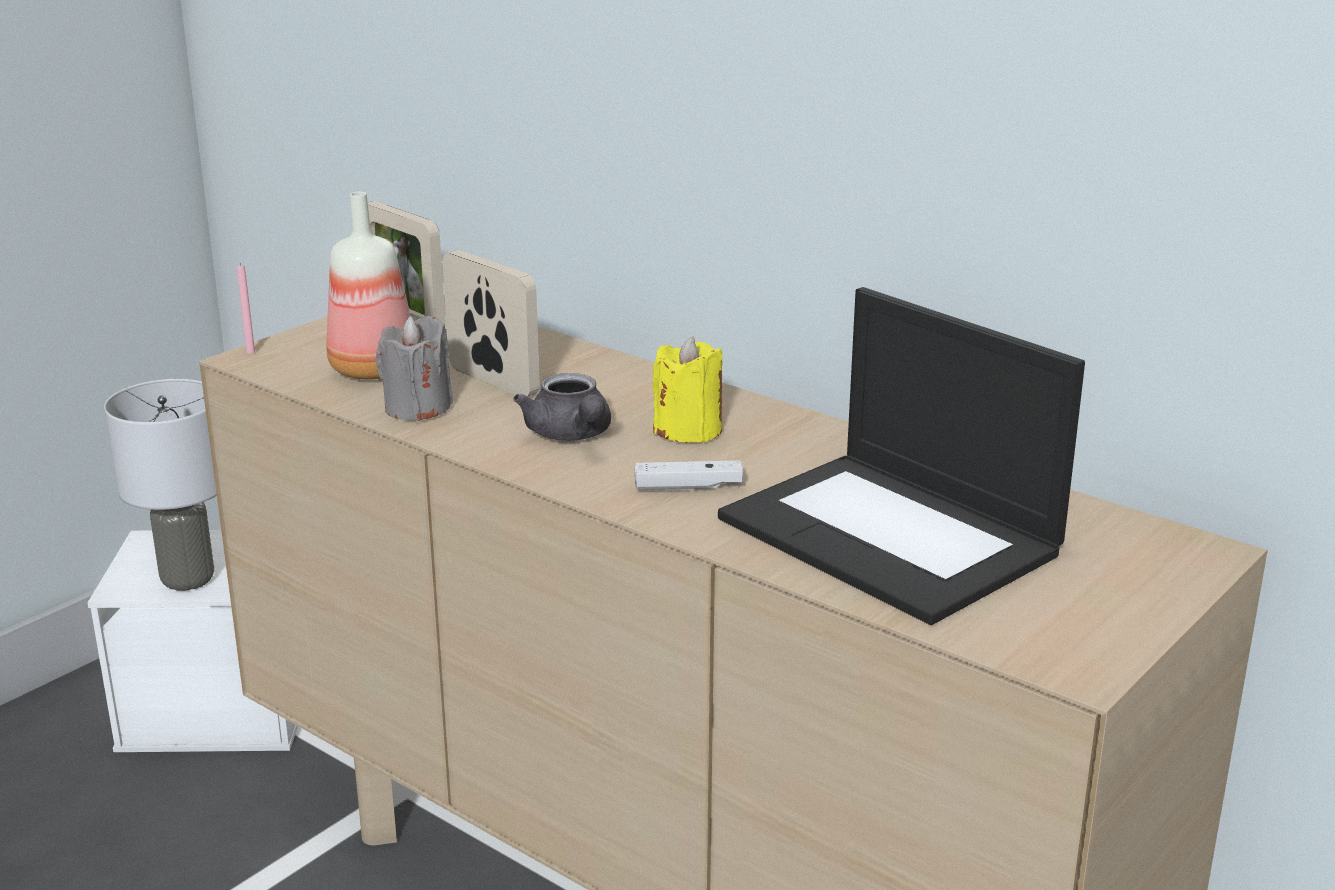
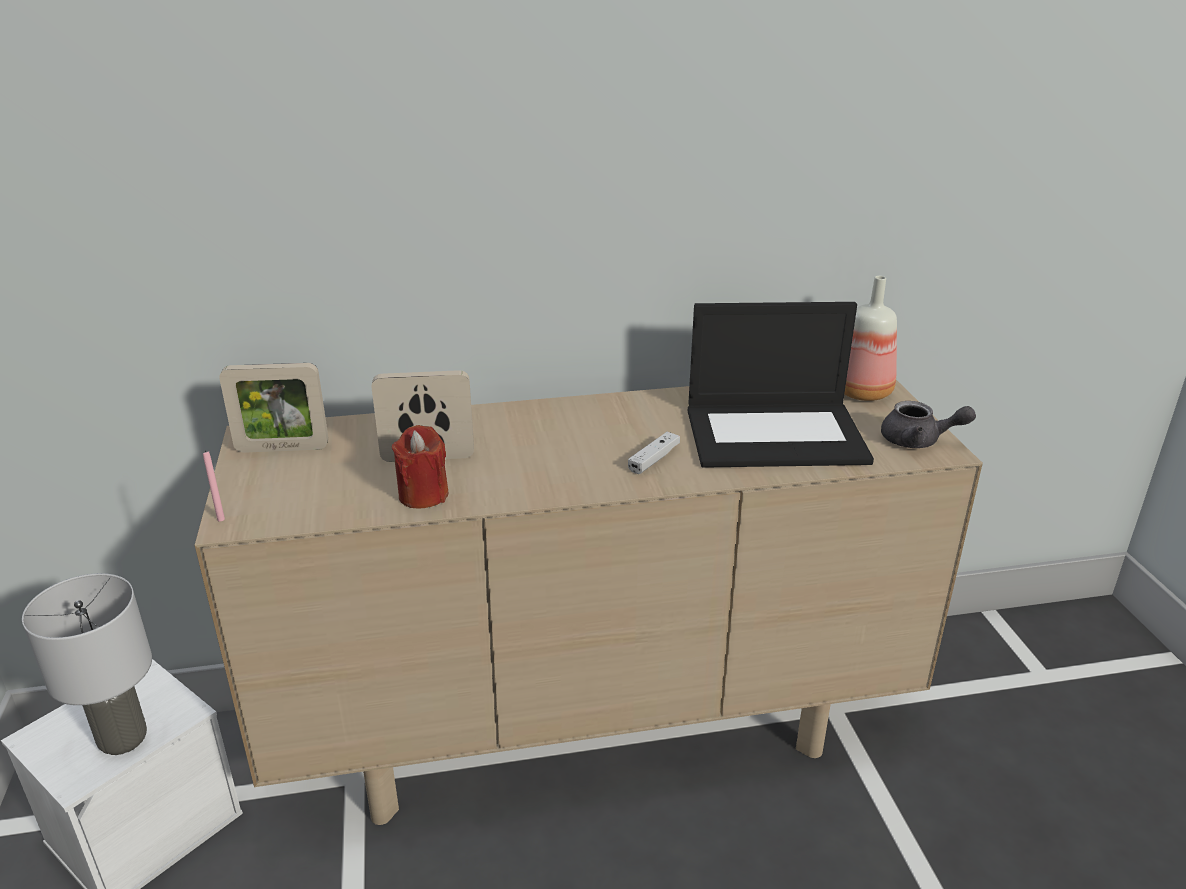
camera: 50 degrees left, 5 degrees up
(376, 368) = (337, 486): bottle -> bottle (862, 391)
(417, 408) = (423, 495): grey candle -> red candle
(571, 435) = (541, 464): grey teapot -> grey teapot (918, 441)
(688, 430) = (587, 431): yellow candle -> none

